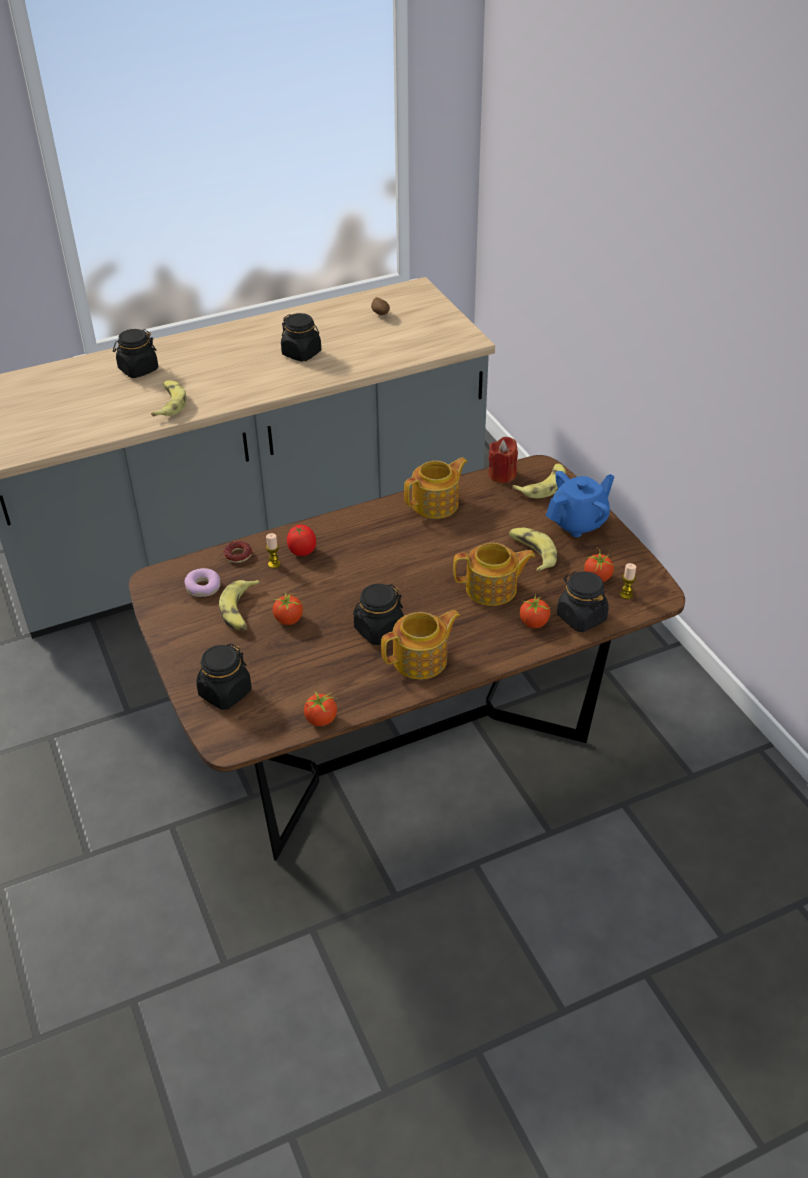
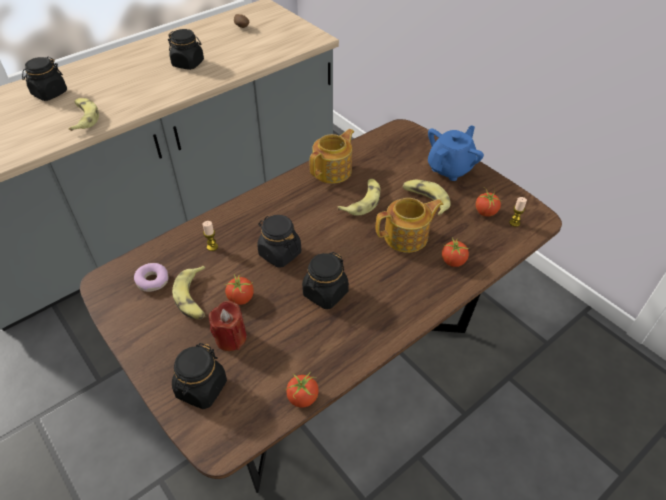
camera: 15 degrees left, 5 degrees up
(238, 555) = (177, 244): donut -> none
(302, 551) = (233, 230): tomato -> none
(421, 660) = (373, 315): teapot -> none
(502, 475) = (375, 139): red candle -> red candle (231, 338)
(543, 486) = (410, 143): banana -> banana (362, 201)
(581, 617) = (488, 249): black jar -> black jar (279, 253)

